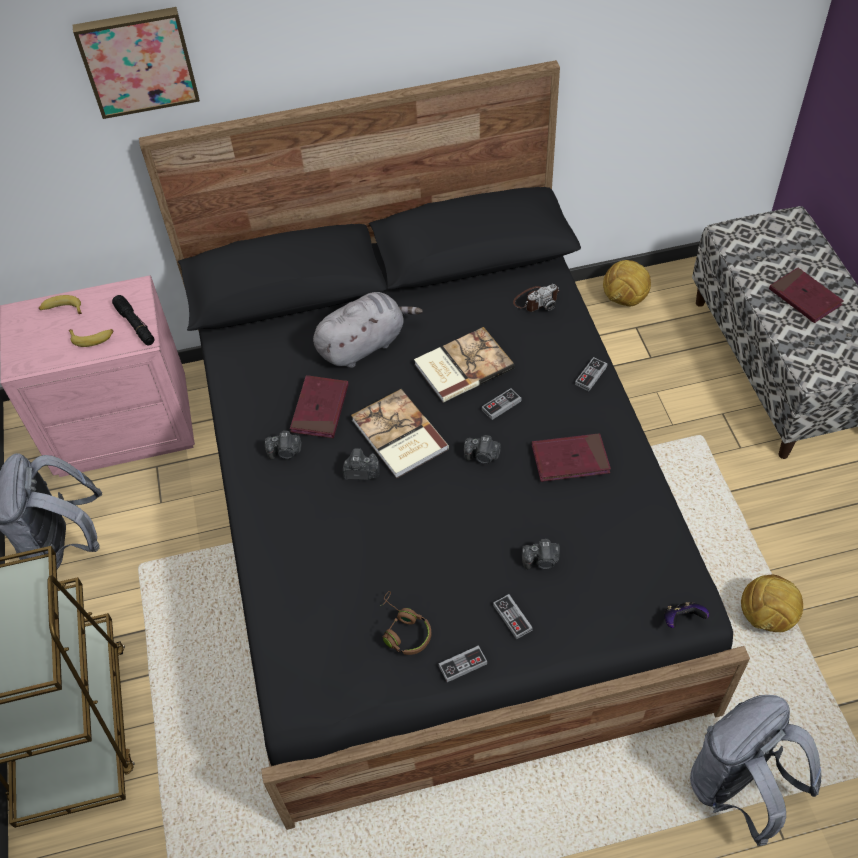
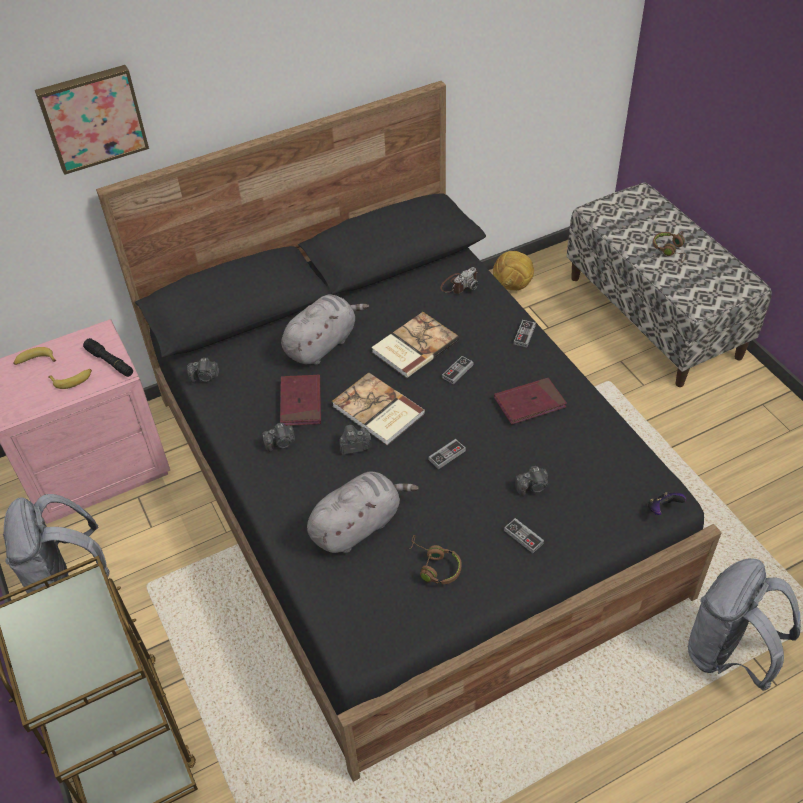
camera: 15 degrees left, 5 degrees down
(337, 565) = (358, 525): none -> grey plush toy
(463, 665) = (494, 583): game controller -> game controller (447, 455)
(482, 456) = (455, 414): camera -> camera (205, 377)
(766, 617) = (706, 513): football -> none
(804, 298) = (670, 250): red book -> brown headphones

